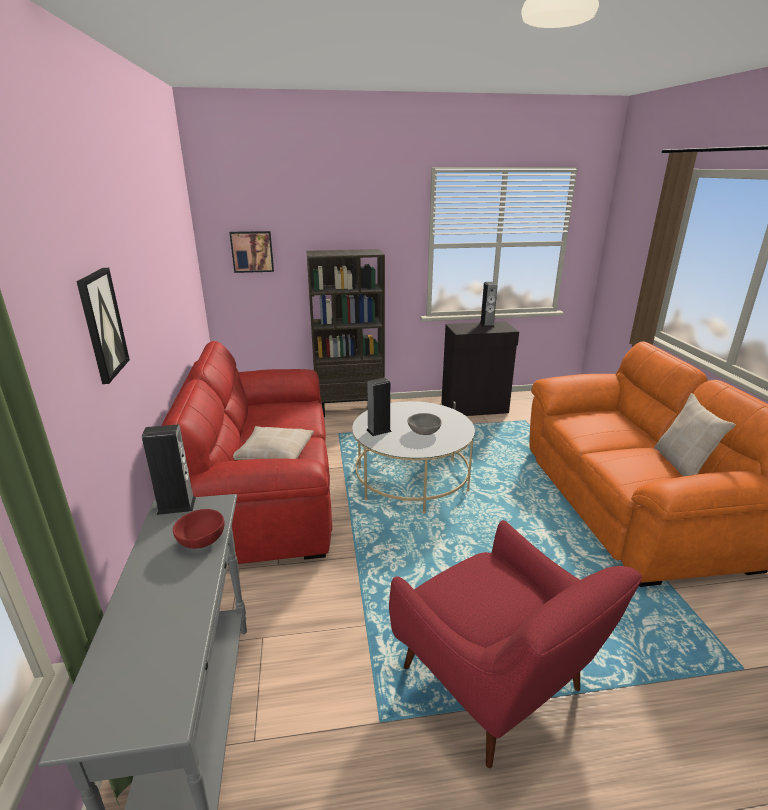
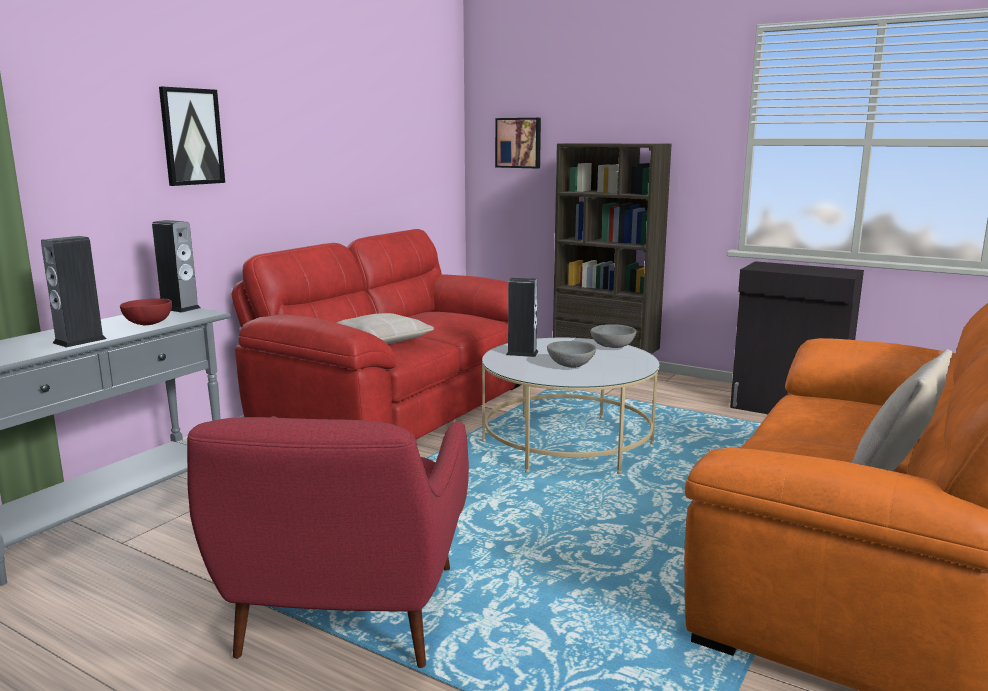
camera: 40 degrees right, 10 degrees down
(416, 406) = (612, 346): none -> grey bowl
(487, 325) = (818, 268): speaker -> speaker (79, 341)

